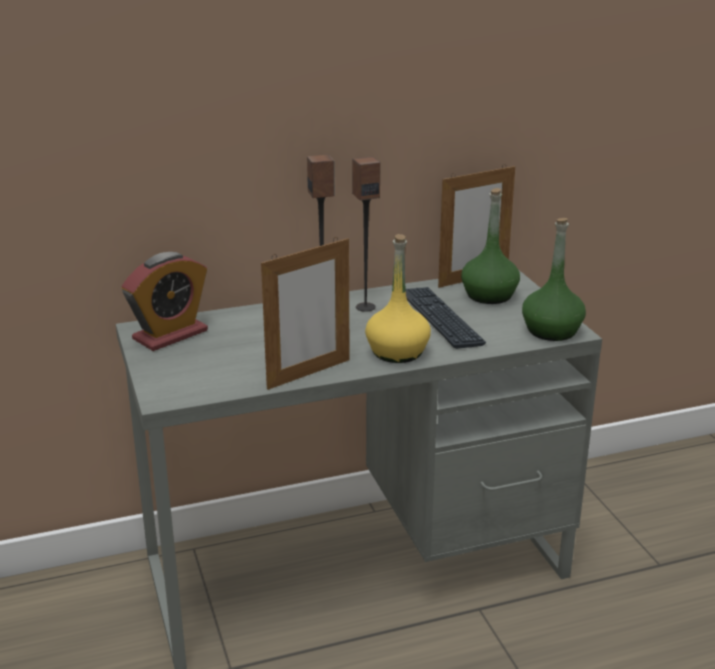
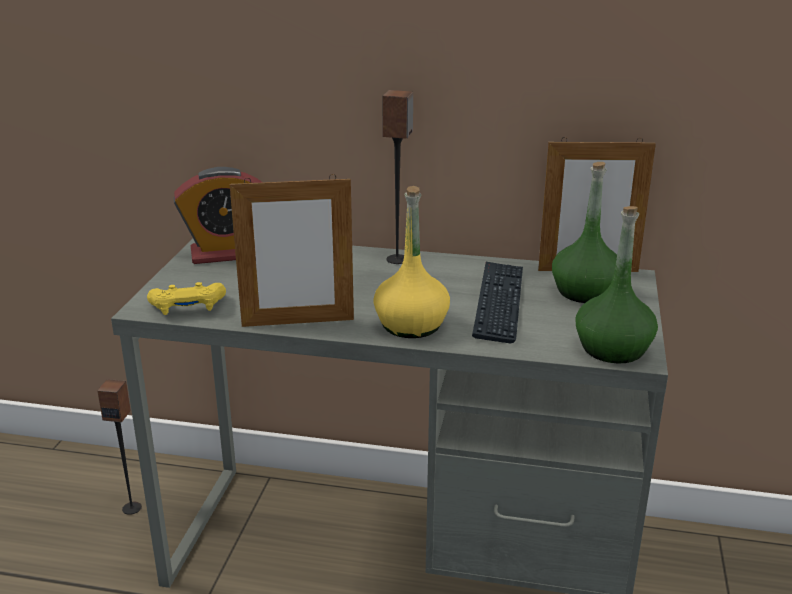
camera: 30 degrees right, 0 degrees up
(200, 388) = (188, 308): none -> yellow game controller
(365, 307) = (436, 272): speaker -> speaker (132, 508)

